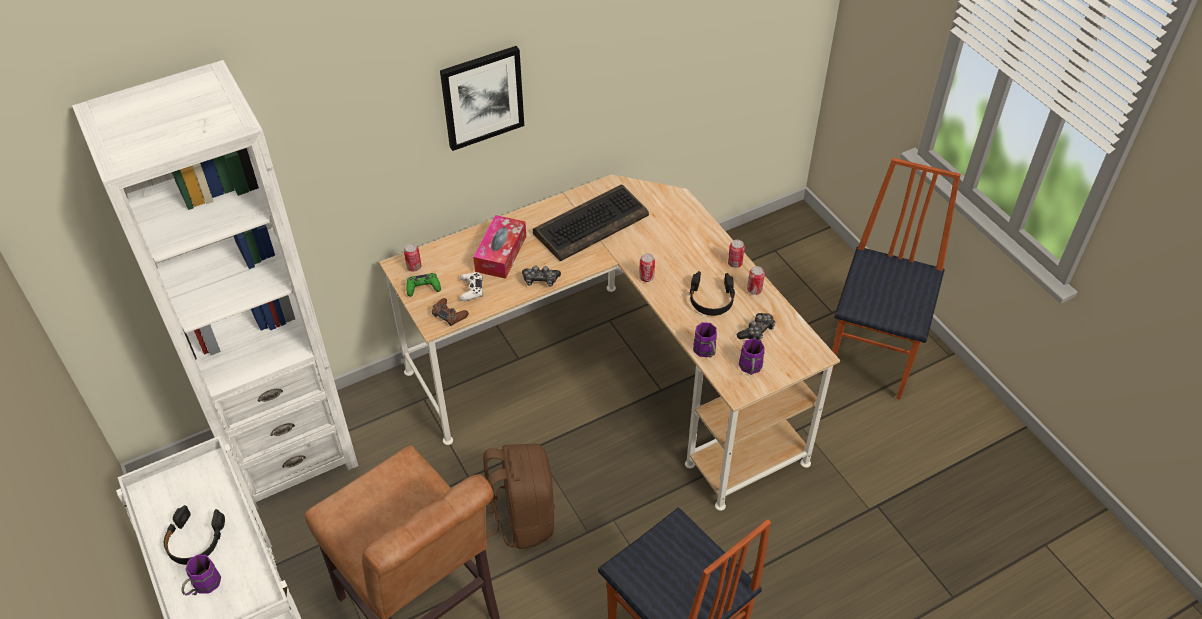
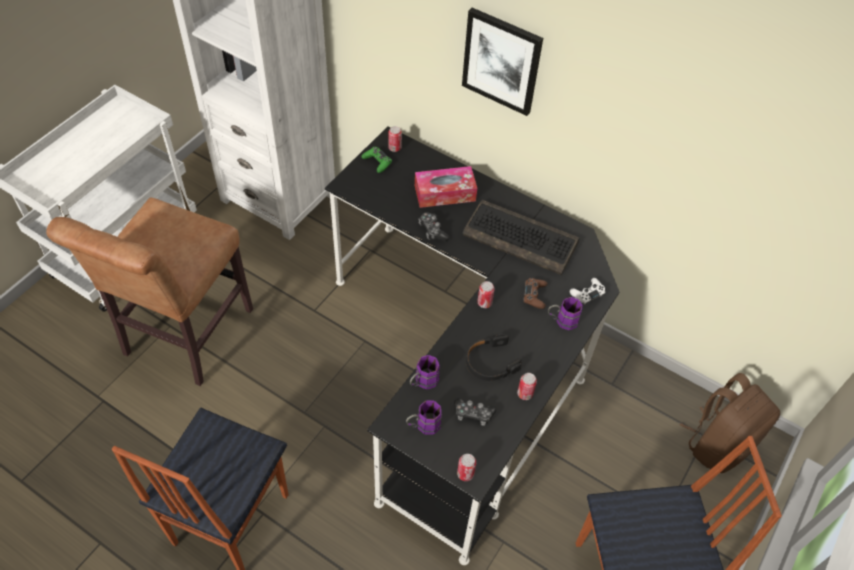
camera: 60 degrees right, 5 degrees up
(194, 540) = (88, 146): black headphones -> none
(203, 587) = (53, 168): purple mug -> purple mug (561, 321)
(449, 315) = (359, 189): brown game controller -> brown game controller (534, 295)
(471, 289) = (394, 191): white game controller -> white game controller (587, 294)
(521, 518) = (294, 361): brown backpack -> brown backpack (718, 443)
(613, 379) = (464, 366): beige desk -> black desk
(735, 263) = (548, 365): can -> can (465, 474)

